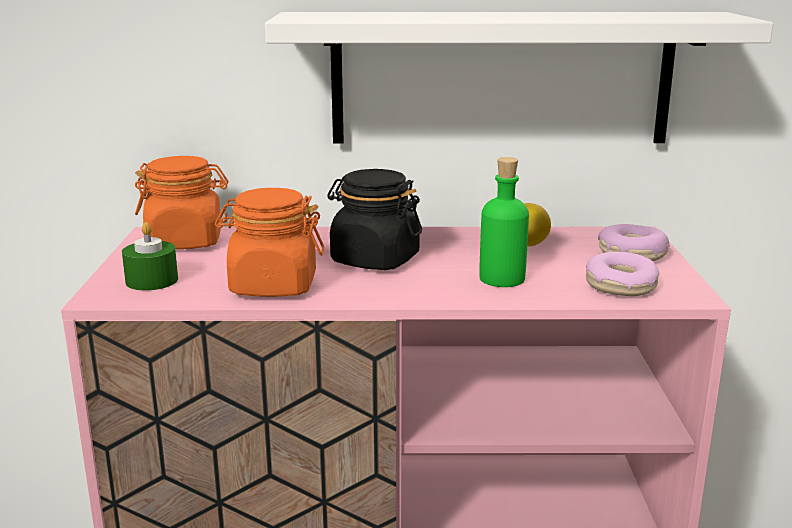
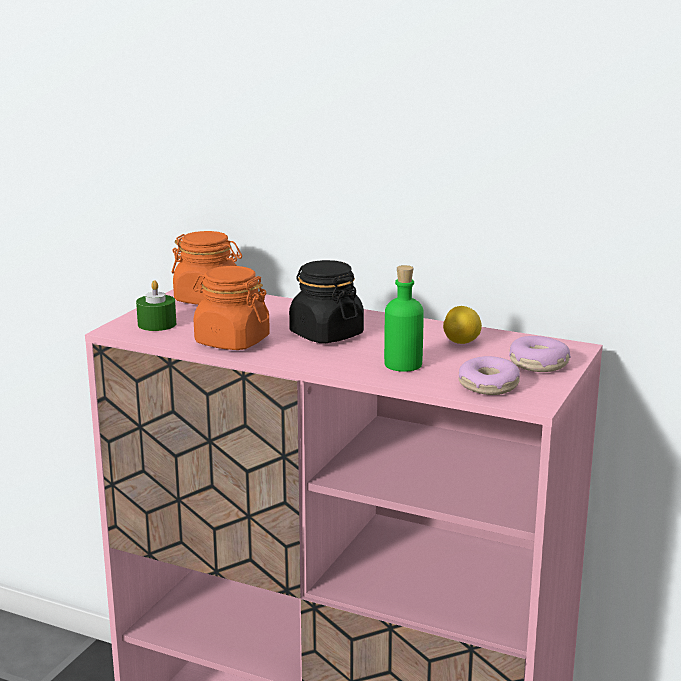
camera: 25 degrees right, 0 degrees up
(501, 78) = (471, 194): white shelf -> none

